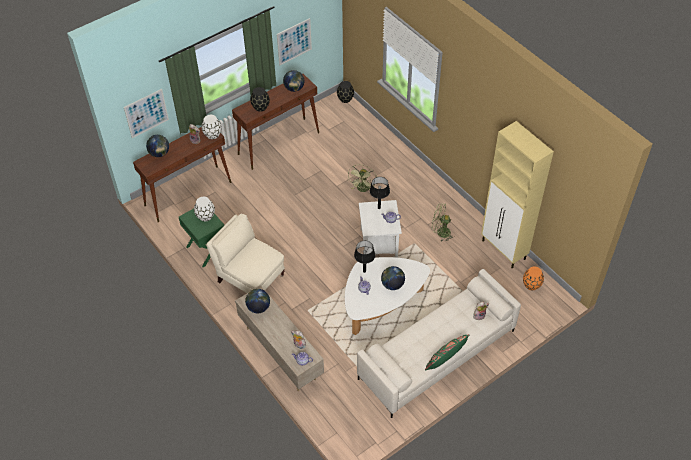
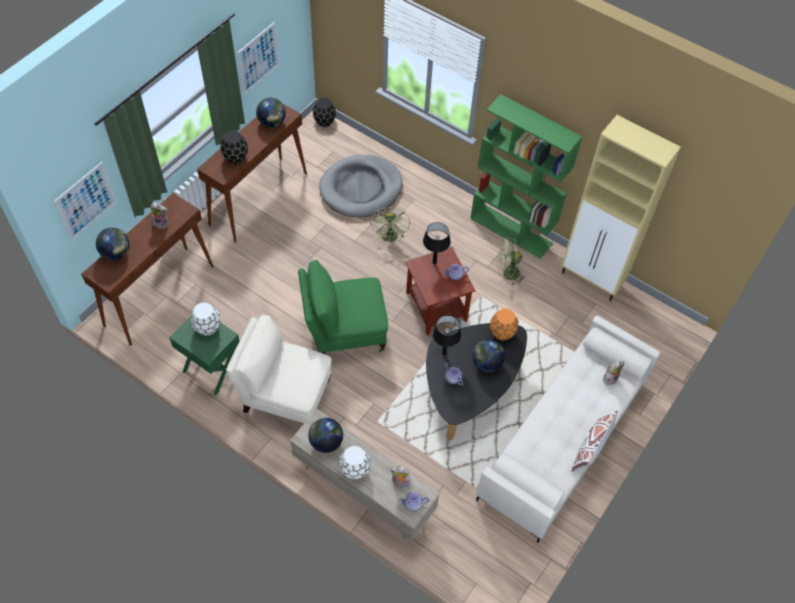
camera: 20 degrees left, 5 degrees up
(212, 134) = (182, 210): white vase -> white vase (354, 469)
(306, 246) = (344, 332): none -> green armchair
(354, 151) = (361, 188): none -> grey dog bed
(379, 243) = (437, 306): white side table -> brown side table
(382, 304) = (469, 388): white coffee table -> black coffee table
(446, 358) = (591, 447): green pillow -> white pillow
(455, 203) = (511, 230): none -> green bookcase
(531, 285) = (642, 317): orange vase -> orange vase (502, 333)

